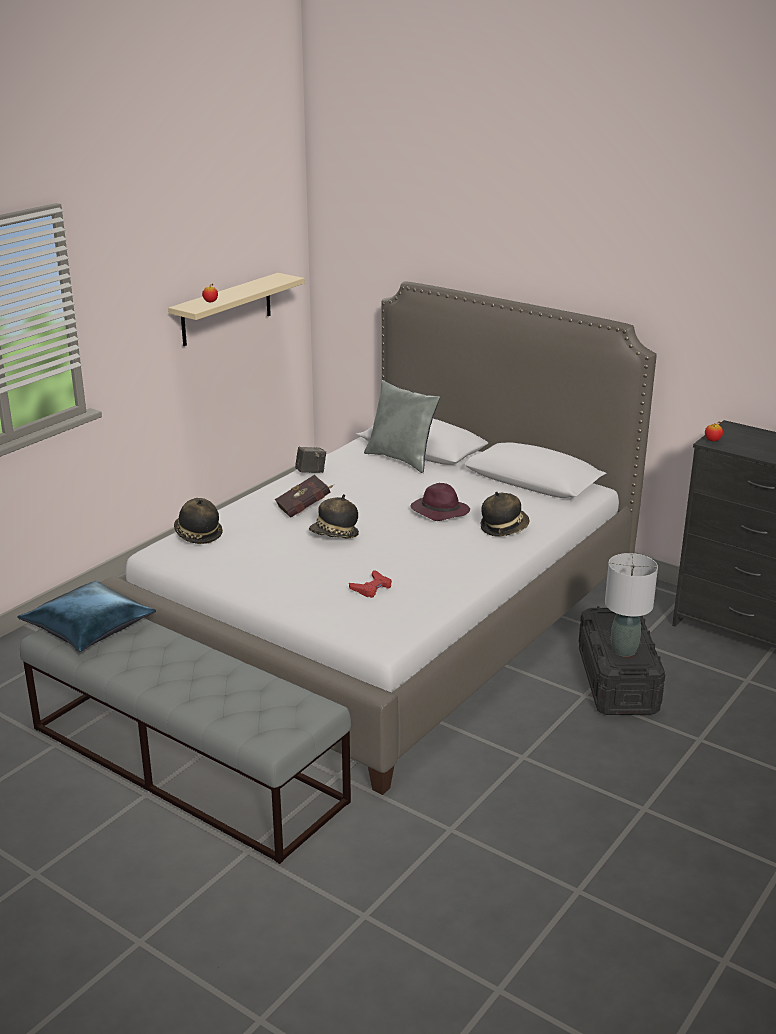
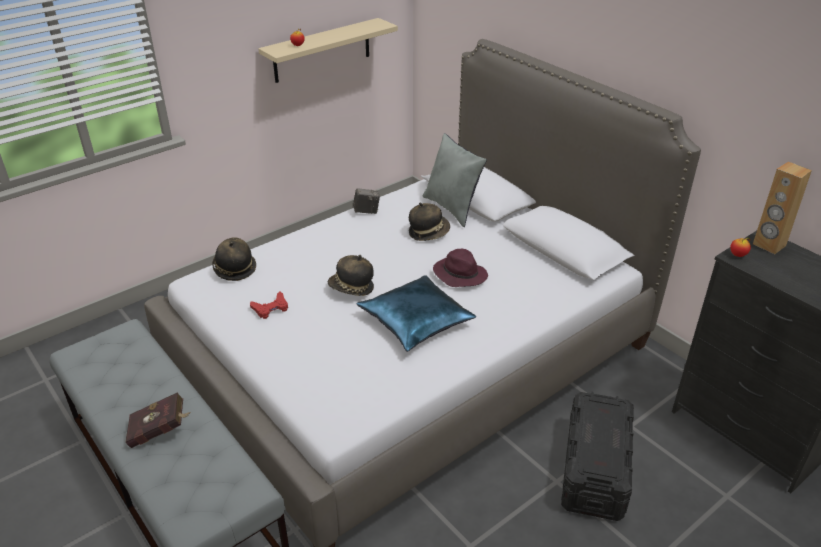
camera: 15 degrees right, 10 degrees up
(90, 628) = (108, 352): blue pillow -> blue pillow (416, 321)
(305, 508) = (341, 253): red book -> red book (161, 431)
(371, 588) = (355, 359): red game controller -> red game controller (271, 308)
(504, 528) = (511, 304): hat -> hat (428, 232)
(623, 650) = (598, 453): grey table lamp -> none
(736, 431) = (768, 245): none -> brown speaker

